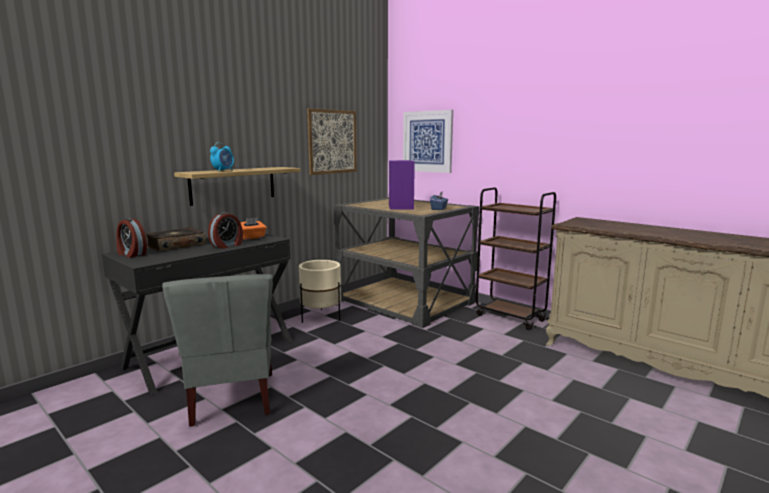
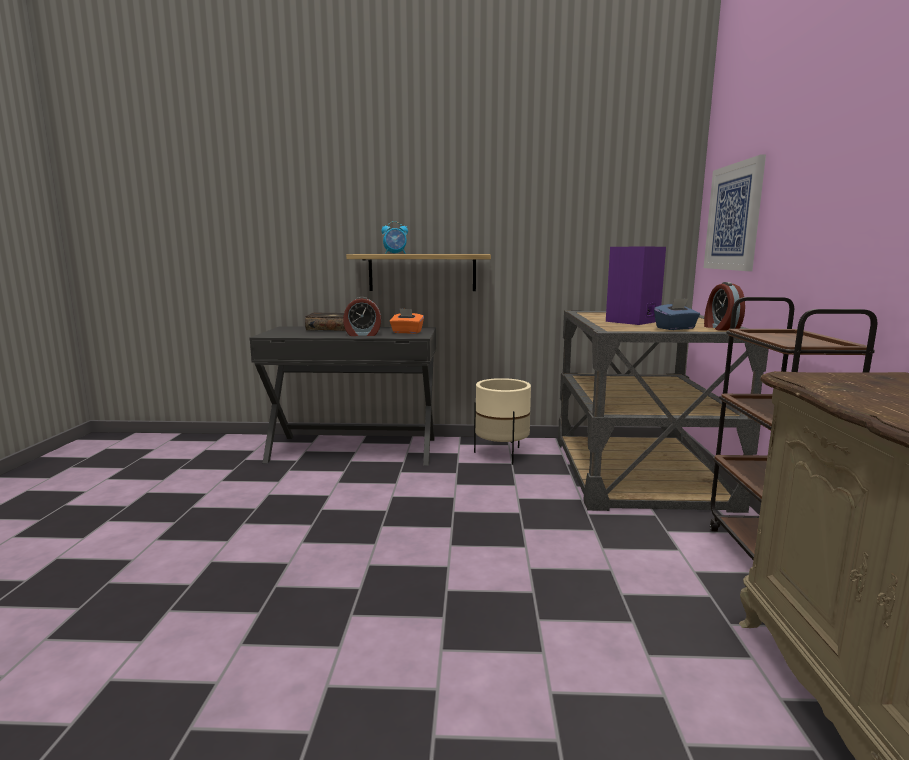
camera: 50 degrees right, 0 degrees up
(131, 254) = (288, 329): alarm clock -> alarm clock (720, 328)
(232, 399) = (289, 490): grey chair -> none
(332, 141) = (579, 221): picture -> none

